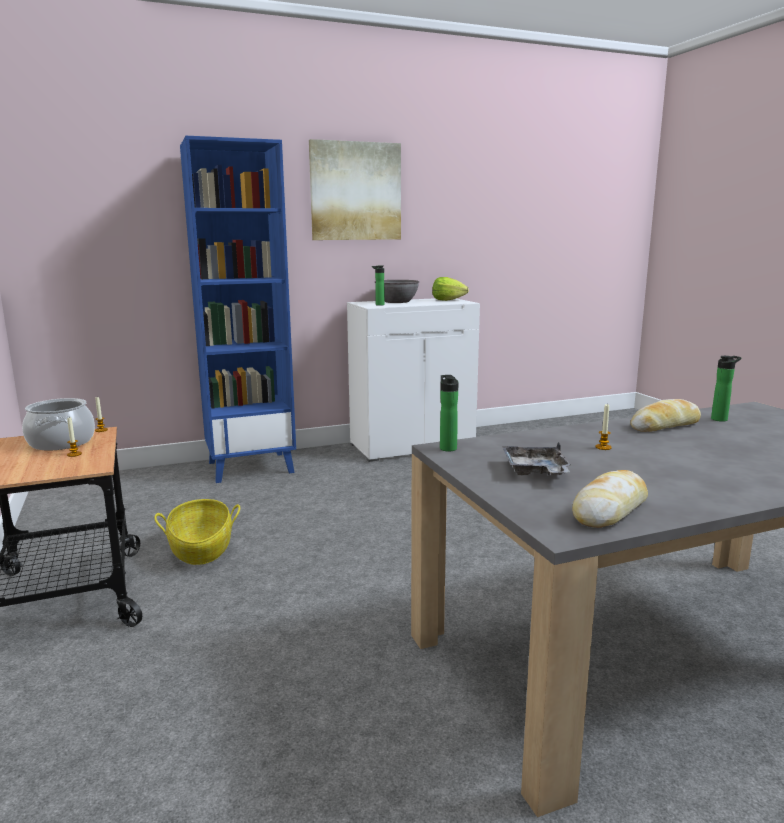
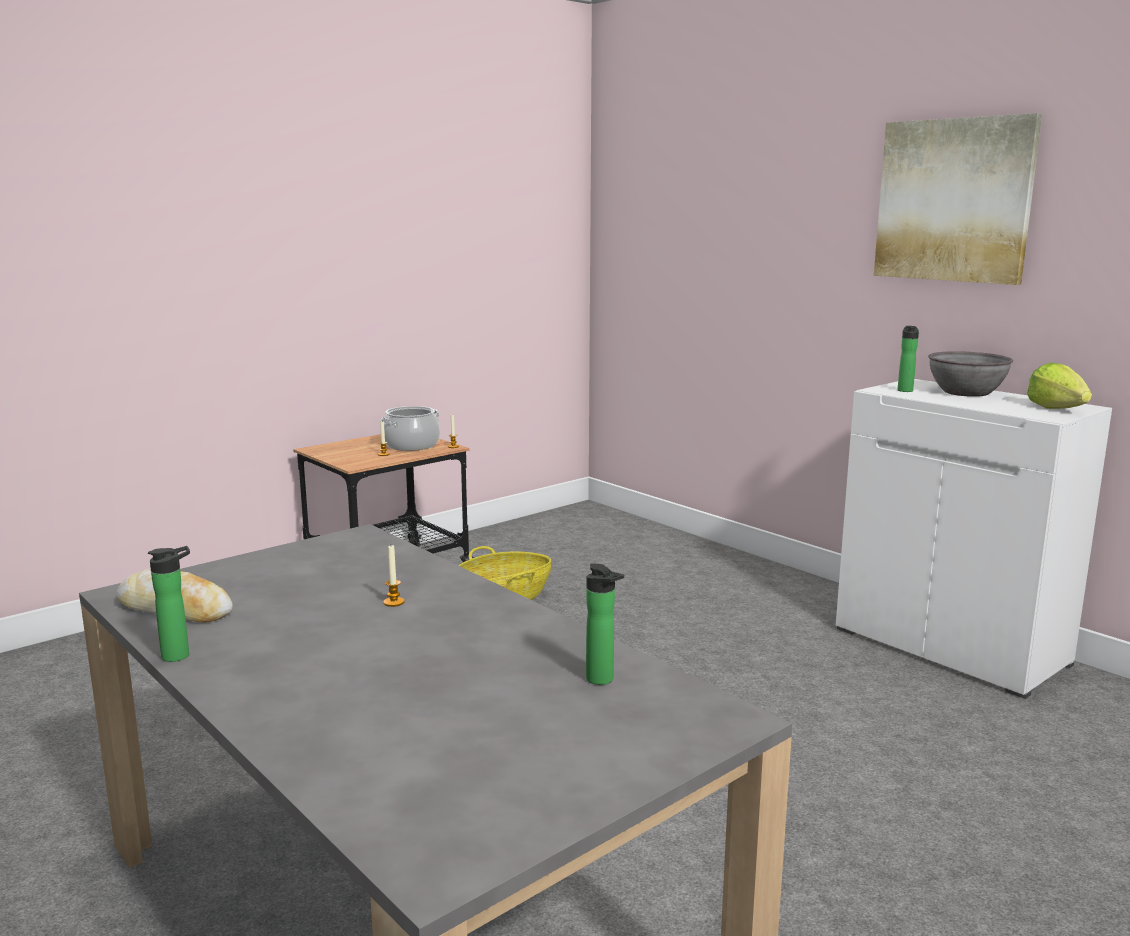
camera: 70 degrees right, 0 degrees up
(251, 467) = (728, 569): blue bookcase -> none
(447, 448) = (363, 536): bottle -> bottle (180, 655)
(535, 471) = (291, 575): grey tray -> none
(665, 425) = (531, 638): bread -> none

